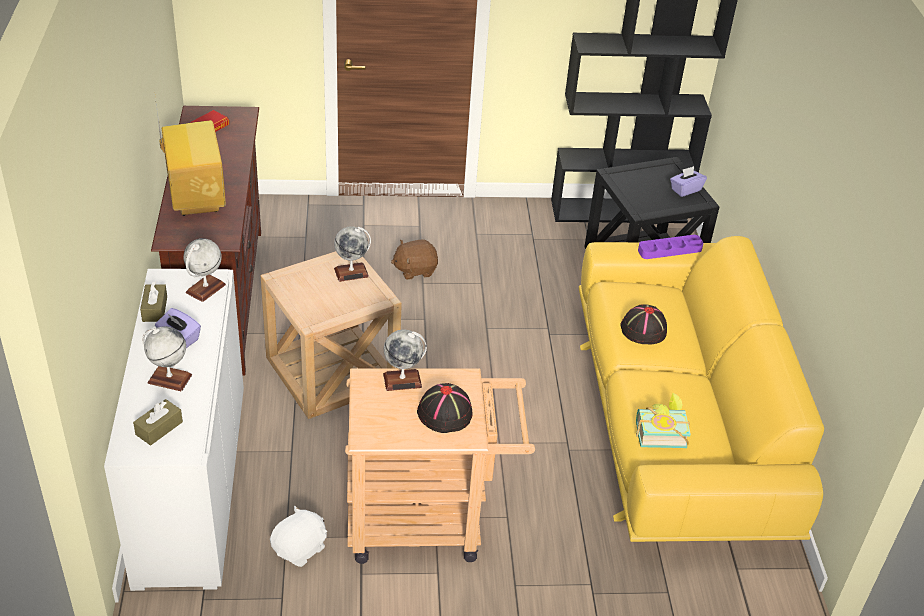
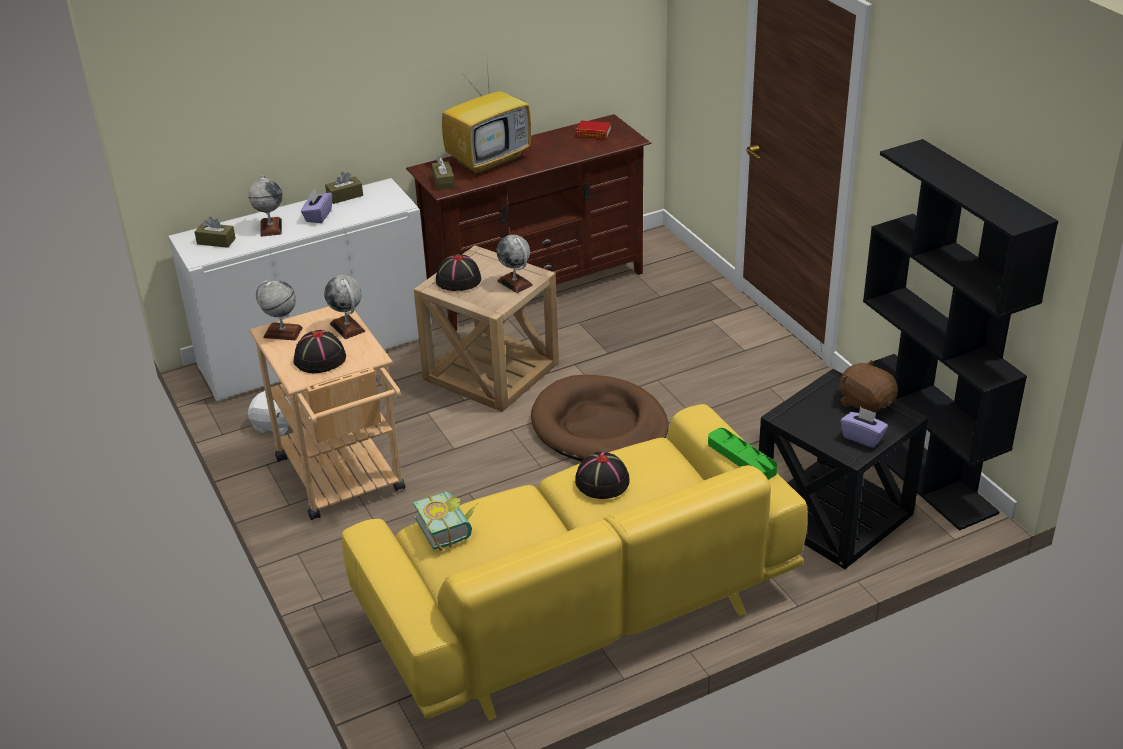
camera: 70 degrees right, 5 degrees down
(205, 288) = (385, 206): globe -> globe (282, 332)
(210, 235) = (443, 182): none -> brown tissue box
(315, 303) = (458, 280): none -> black hat
(415, 270) = (673, 369): brown plush toy -> brown plush toy (865, 404)
(461, 336) = (599, 426): none -> brown dog bed
(669, 250) = (741, 458): purple tray -> green tray

